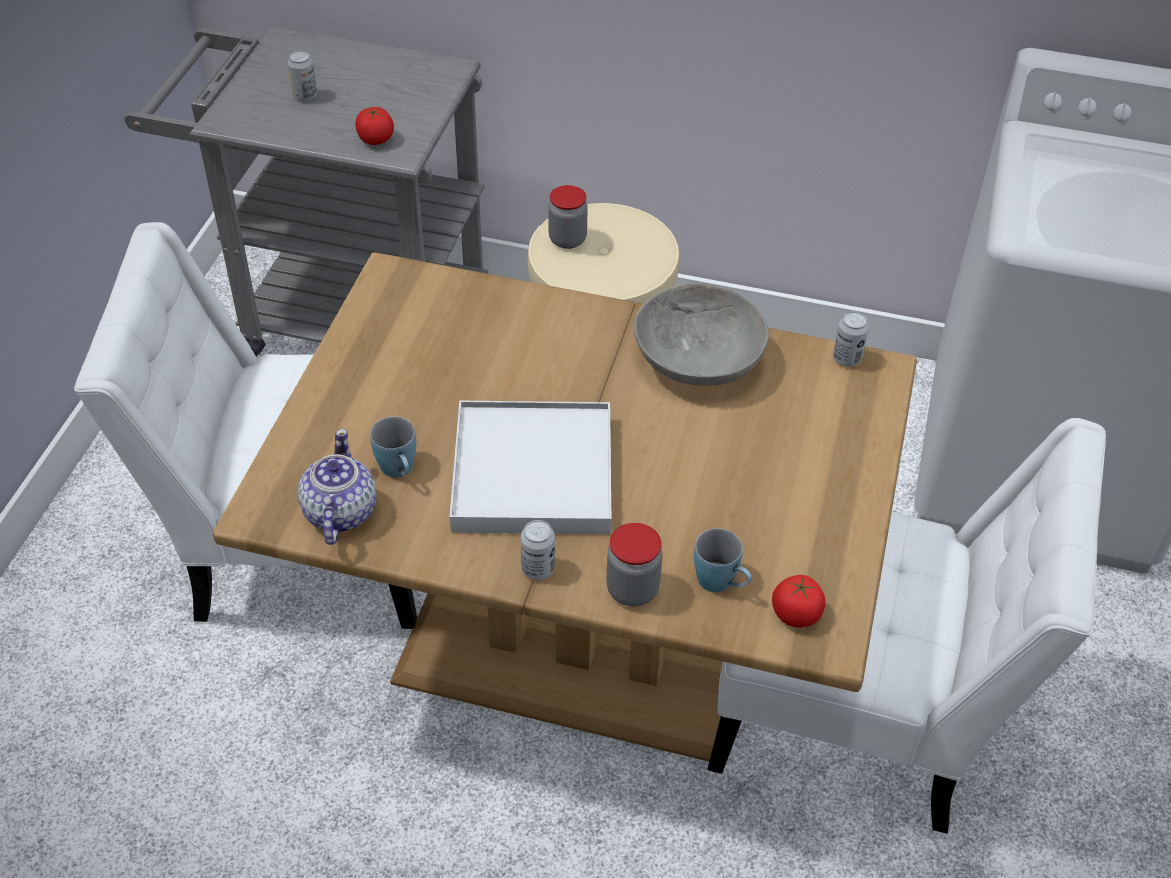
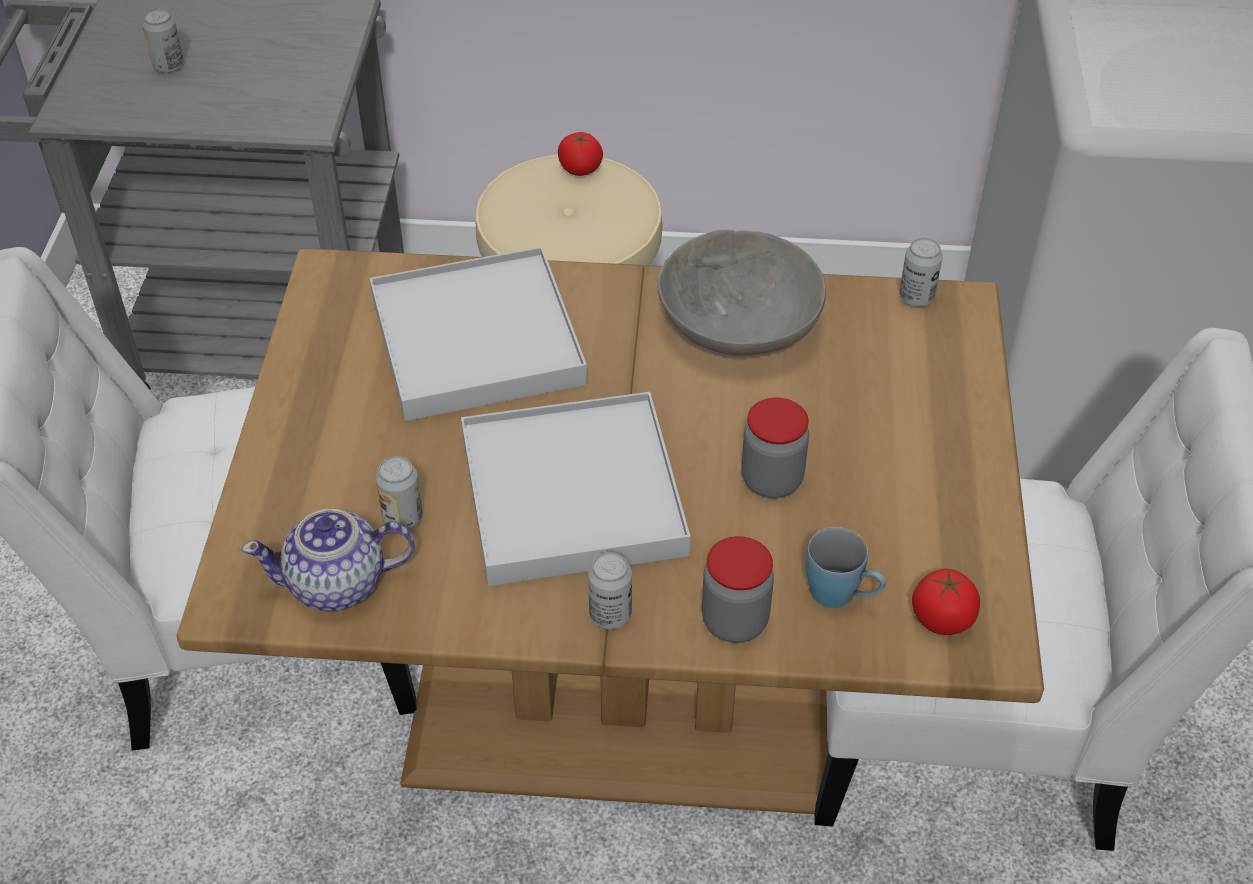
camera: 10 degrees left, 0 degrees up
(339, 513) = (338, 584): teapot -> teapot turned 90 degrees counterclockwise
(375, 139) = (272, 108): tomato -> tomato (580, 169)
(399, 471) = (403, 518): blue mug -> can
(490, 343) = (477, 341): none -> white tray
(567, 239) = (522, 204): jar -> jar (771, 480)

